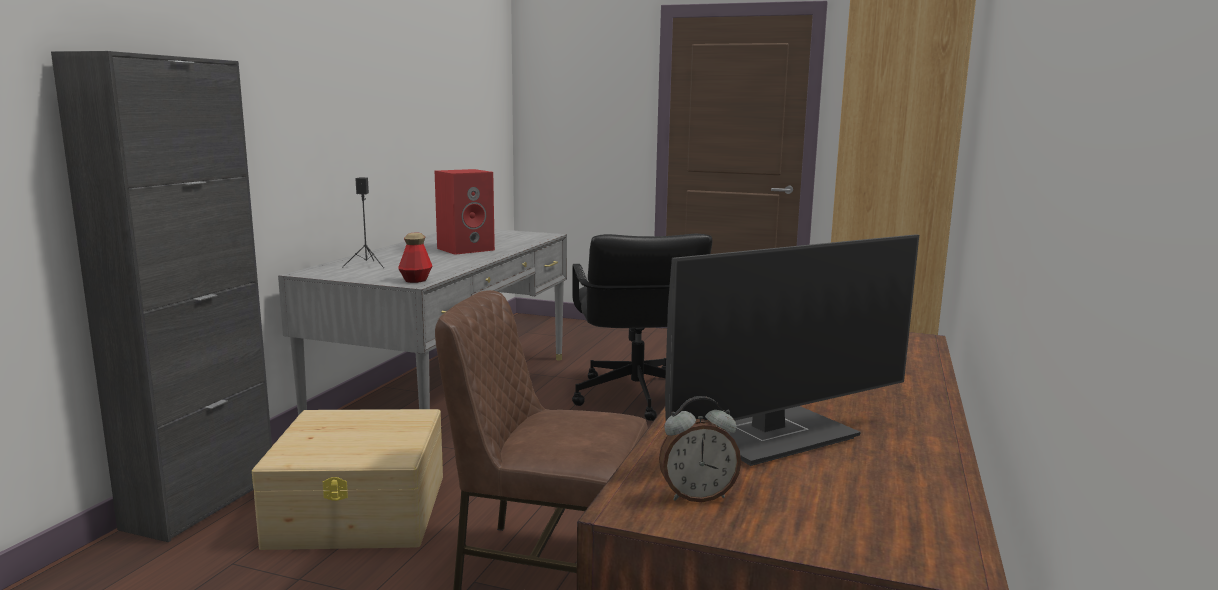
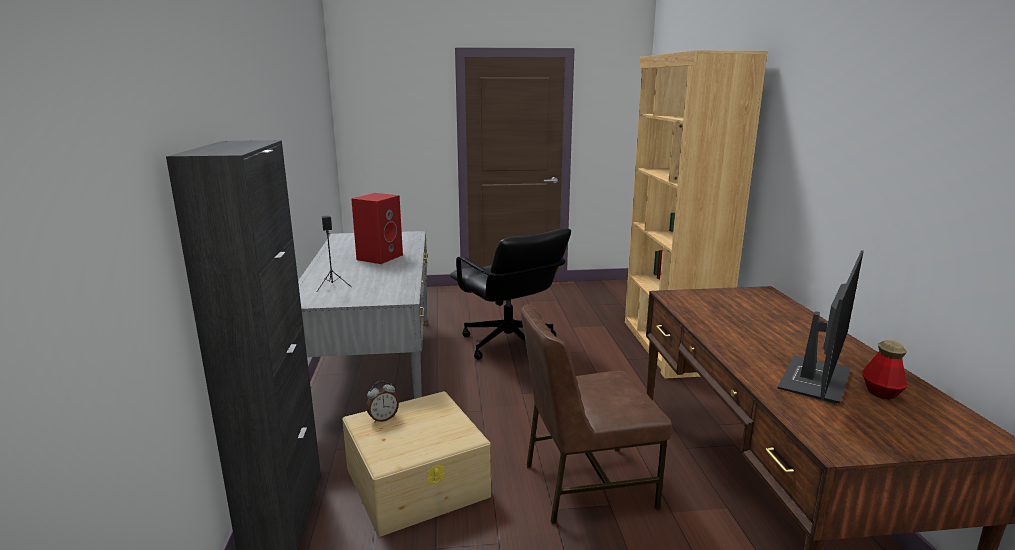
camera: 25 degrees left, 5 degrees up
(416, 280) = (399, 295): bottle -> bottle (881, 392)
(697, 496) = (847, 432): alarm clock -> alarm clock (383, 418)

